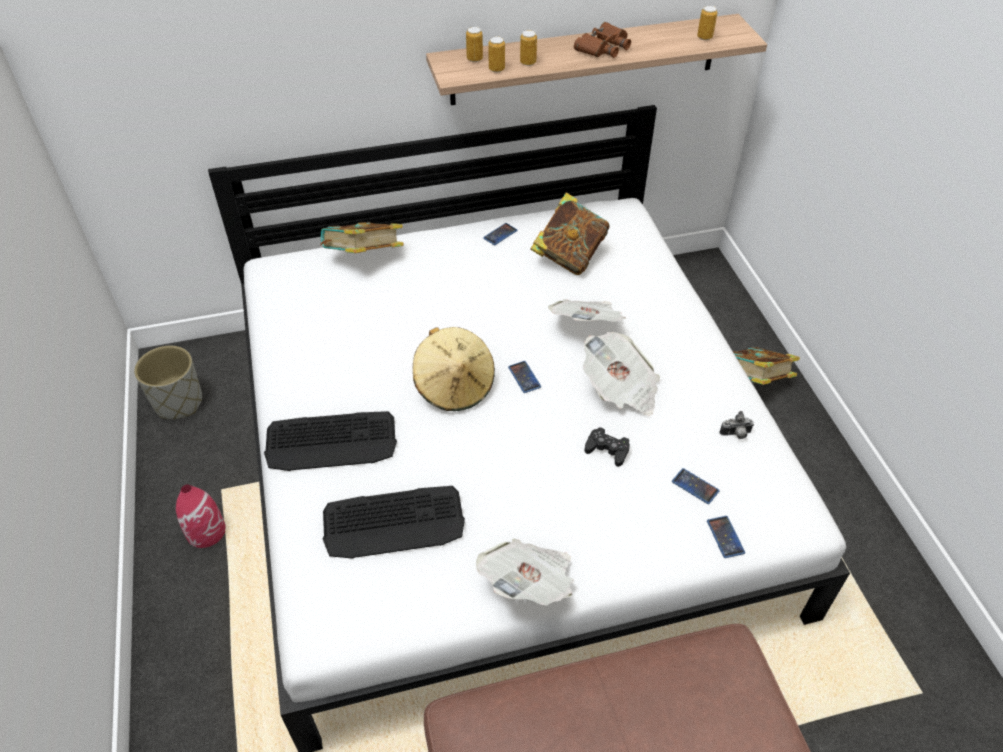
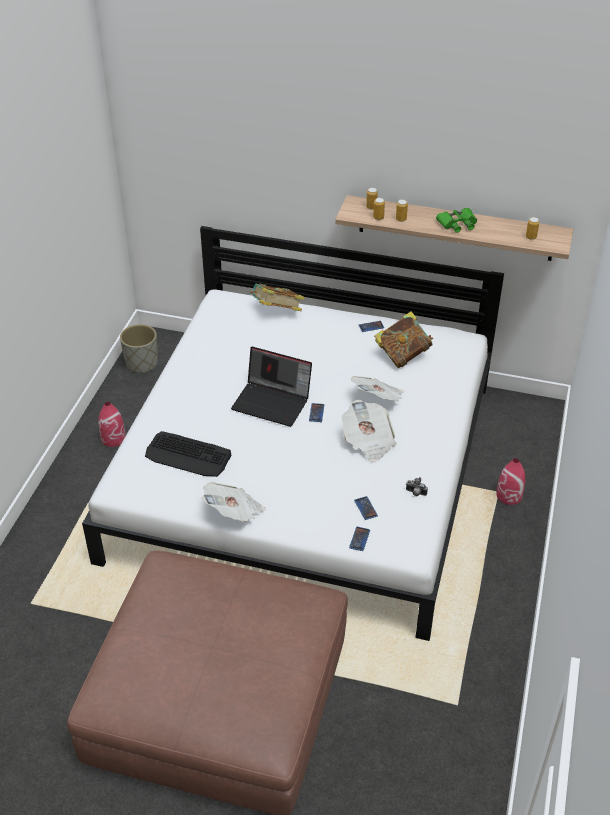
camera: 30 degrees right, 5 degrees down
(331, 441) = (186, 403): keyboard -> none
(454, 386) = (273, 402): beige hat -> laptop
(603, 47) = (457, 224): brown binoculars -> green binoculars
(607, 450) = (332, 469): black game controller -> none
(753, 382) = (509, 495): book -> red vase

